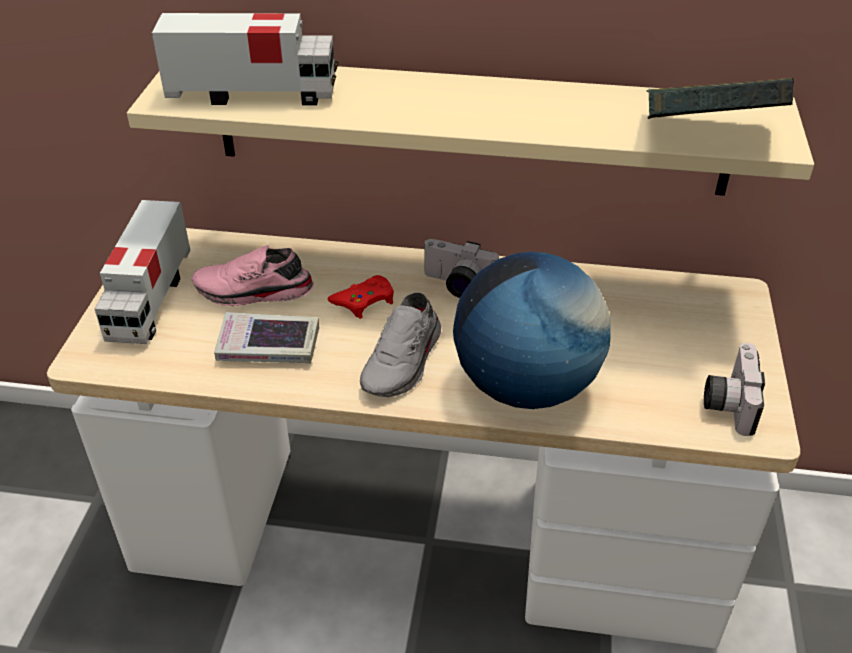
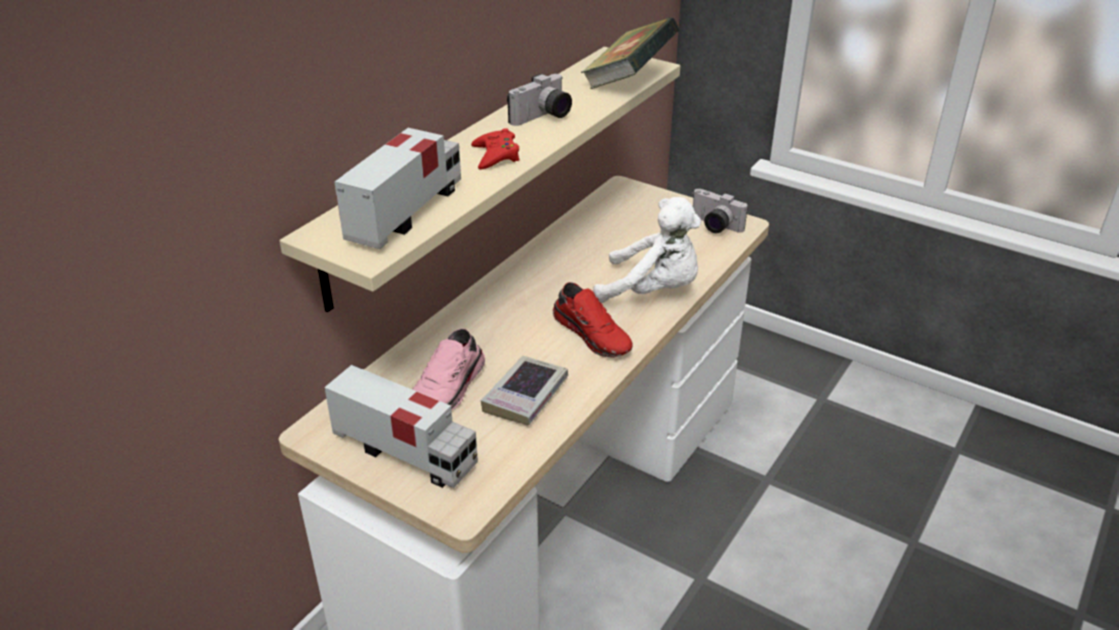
camera: 65 degrees left, 5 degrees down
(364, 301) = (508, 334): red game controller -> red game controller (496, 155)
(404, 362) = (594, 334): grey shoe -> red shoe
(457, 286) = (525, 287): camera -> camera (543, 117)
(526, 386) = (653, 291): globe -> white plush toy

